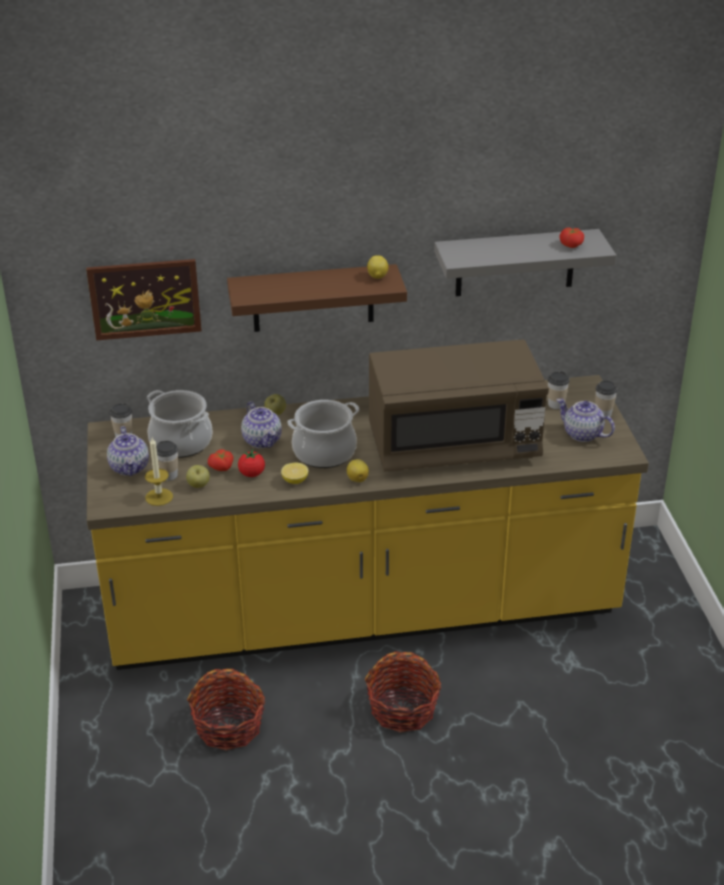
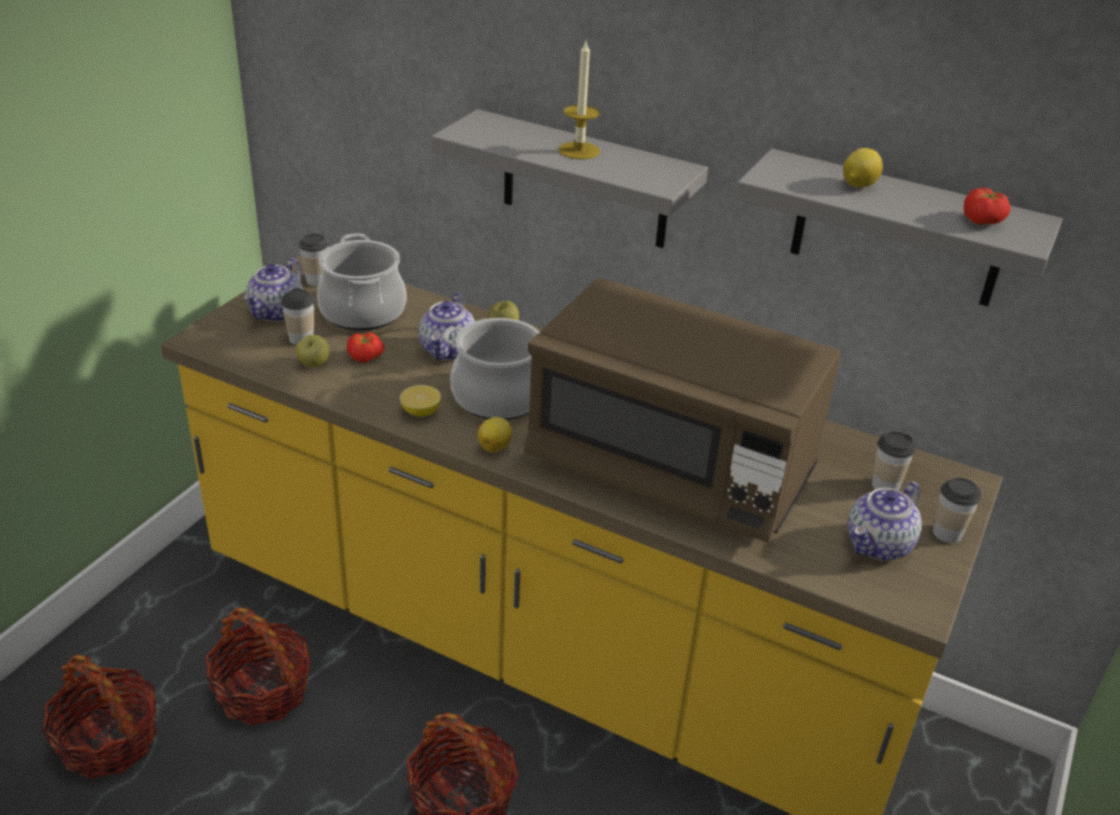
camera: 35 degrees right, 0 degrees up
(145, 299) = (379, 106): picture -> none
(159, 497) = (259, 356): candle -> candle (579, 150)
(169, 804) = (109, 740): none -> basket
(252, 474) = (385, 380): tomato -> none
(313, 298) = (585, 181): brown shelf -> grey shelf
(377, 276) = (658, 170): lemon -> lemon (858, 185)
(582, 434) = (879, 545): teapot -> teapot turned 120 degrees counterclockwise

